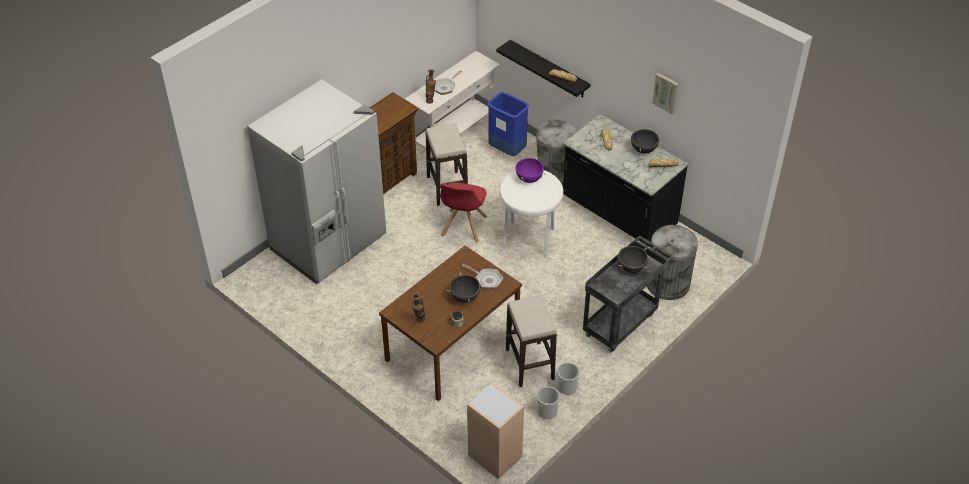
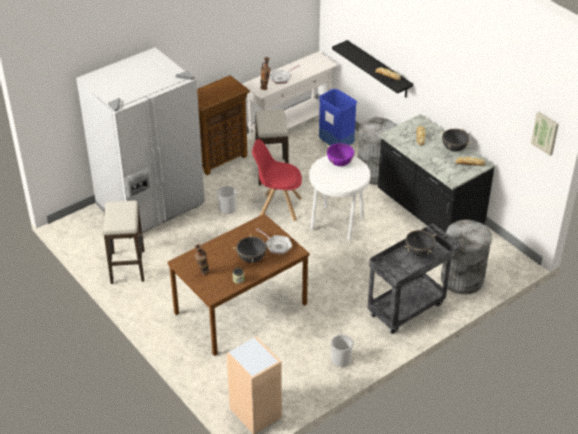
camera: 10 degrees right, 5 degrees down
(463, 227) = (278, 207): red chair -> red chair turned 75 degrees clockwise
(529, 364) = (310, 334): stool -> stool (127, 267)
(547, 411) = (316, 379): bucket -> bucket (227, 208)
(666, 92) = (478, 92): picture -> picture (545, 133)

